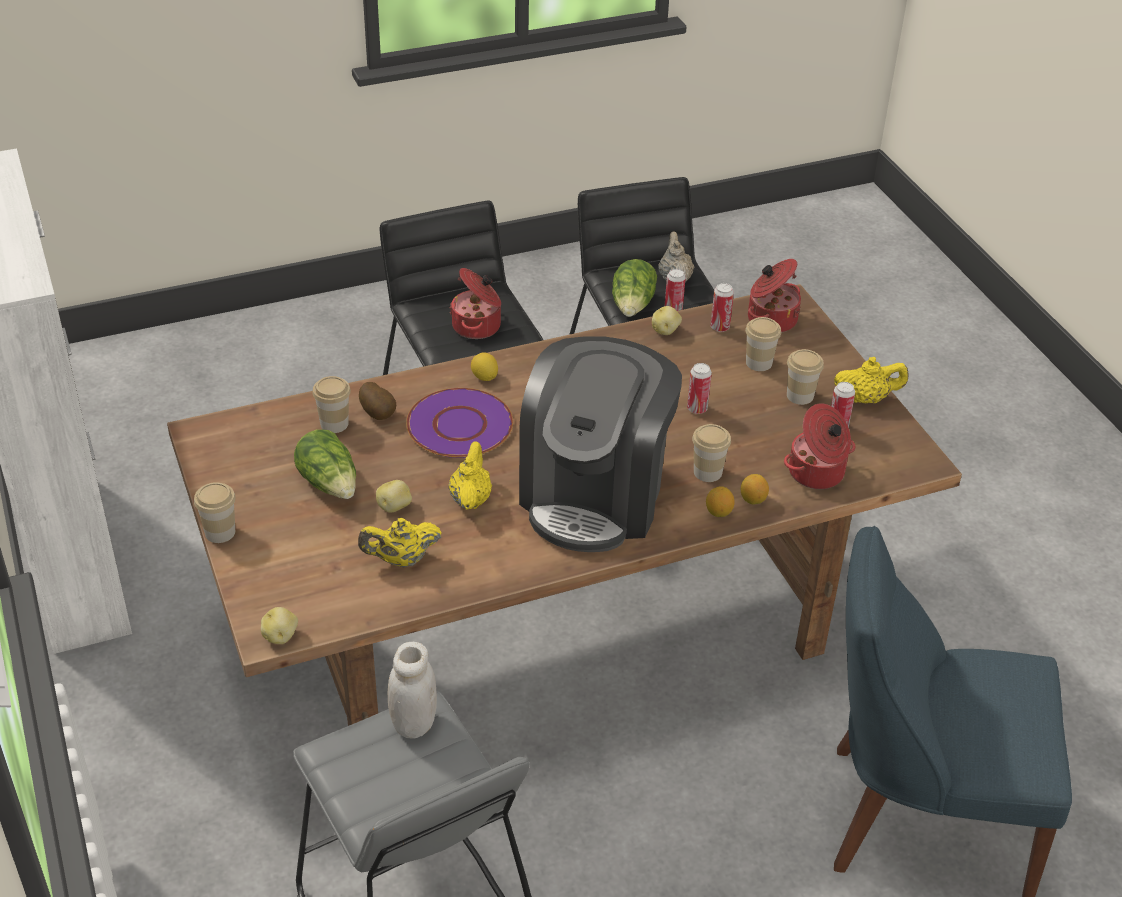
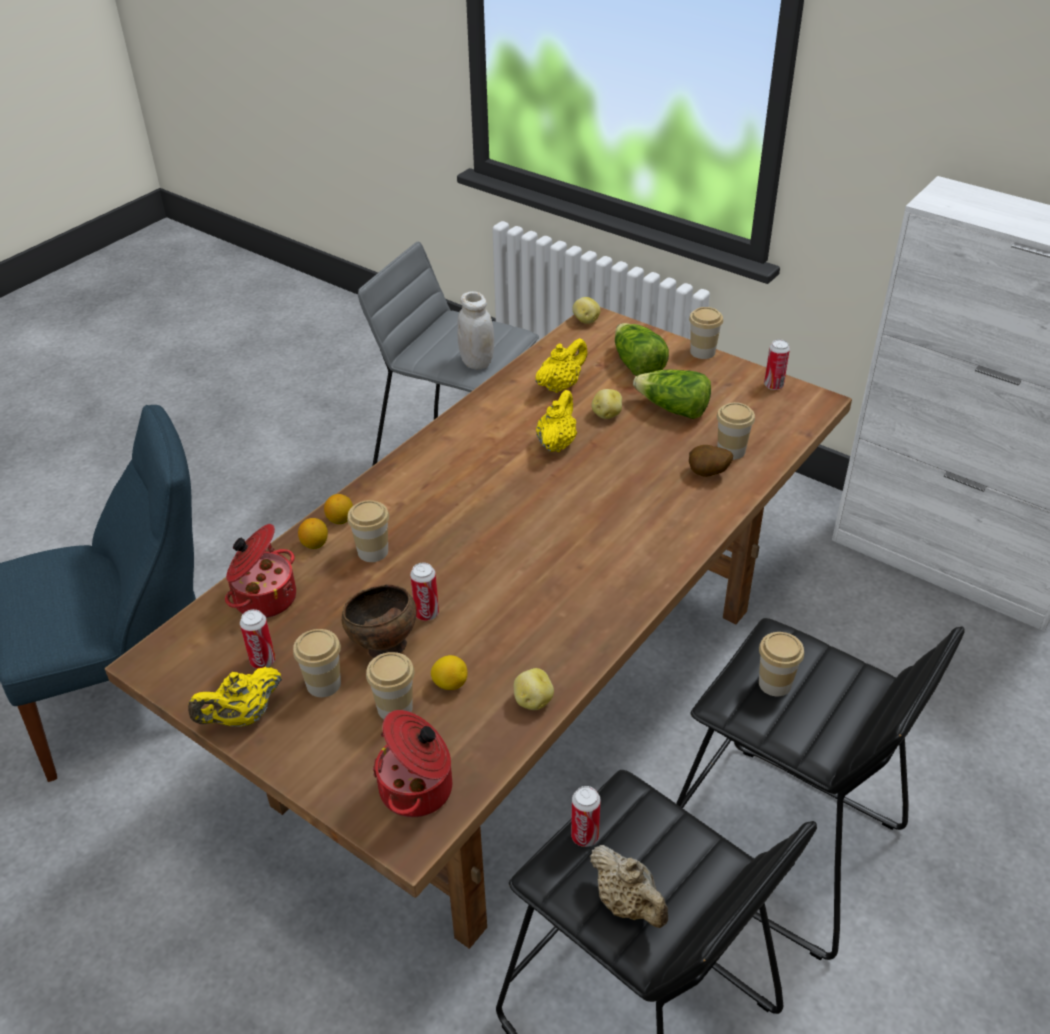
camera: 150 degrees right, 0 degrees up
(460, 425) = (631, 495): purple plate -> none
(470, 498) = (556, 443): yellow teapot -> yellow teapot turned 135 degrees counterclockwise
(478, 326) = (774, 683): cooking pot -> cup
(484, 377) = (661, 550): lemon -> lemon (450, 684)
(595, 494) = (459, 489): coffee machine -> none
(633, 306) = (639, 815): lettuce -> lettuce (637, 365)
(719, 327) = (473, 740): can -> can (773, 385)
(744, 401) = (383, 647): none -> brown bowl

